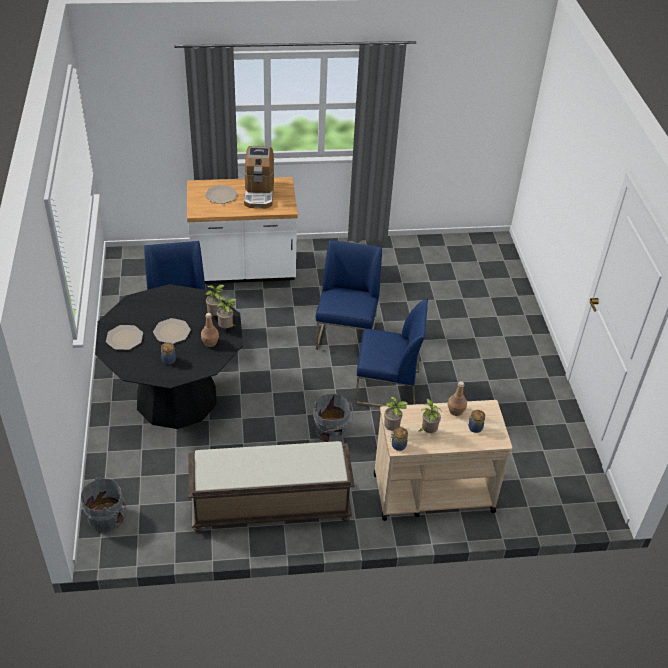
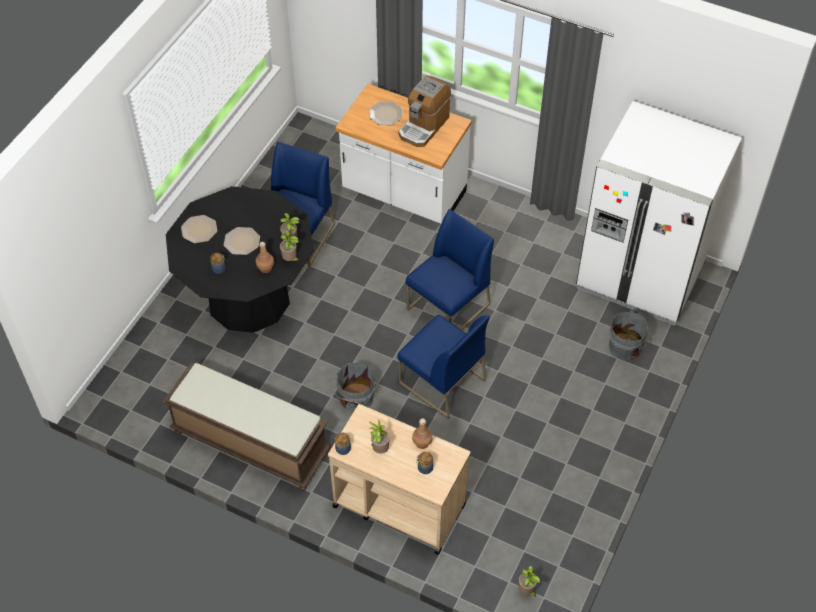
camera: 35 degrees right, 10 degrees up
(108, 516) = (119, 382): grey bucket -> grey bucket (626, 347)
(392, 429) = (350, 431): potted plant -> potted plant (527, 591)
(464, 258) = (640, 277): none -> white fridge

